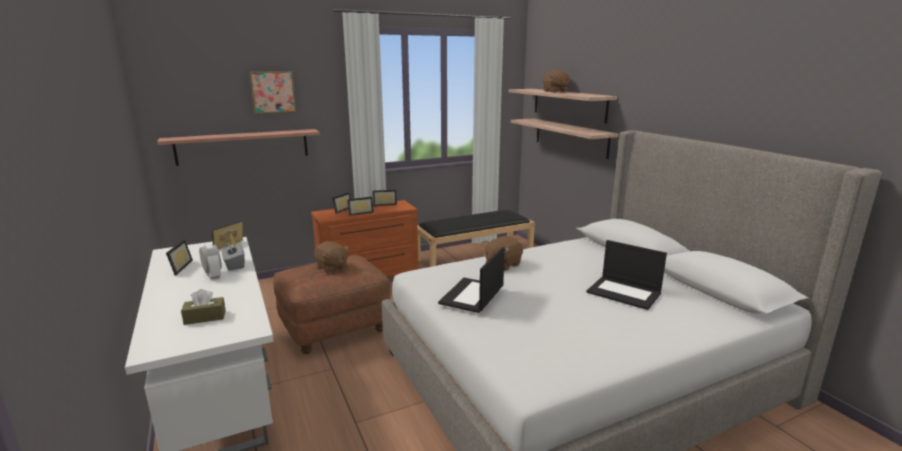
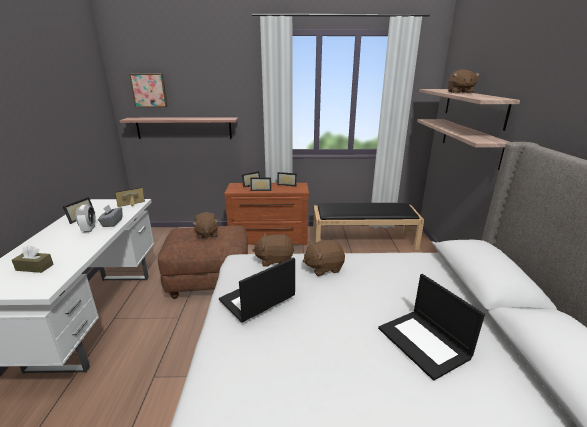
camera: 25 degrees right, 5 degrees up
(273, 92) = (205, 85): picture -> picture (149, 90)
(451, 268) = (274, 260): none -> brown plush toy

